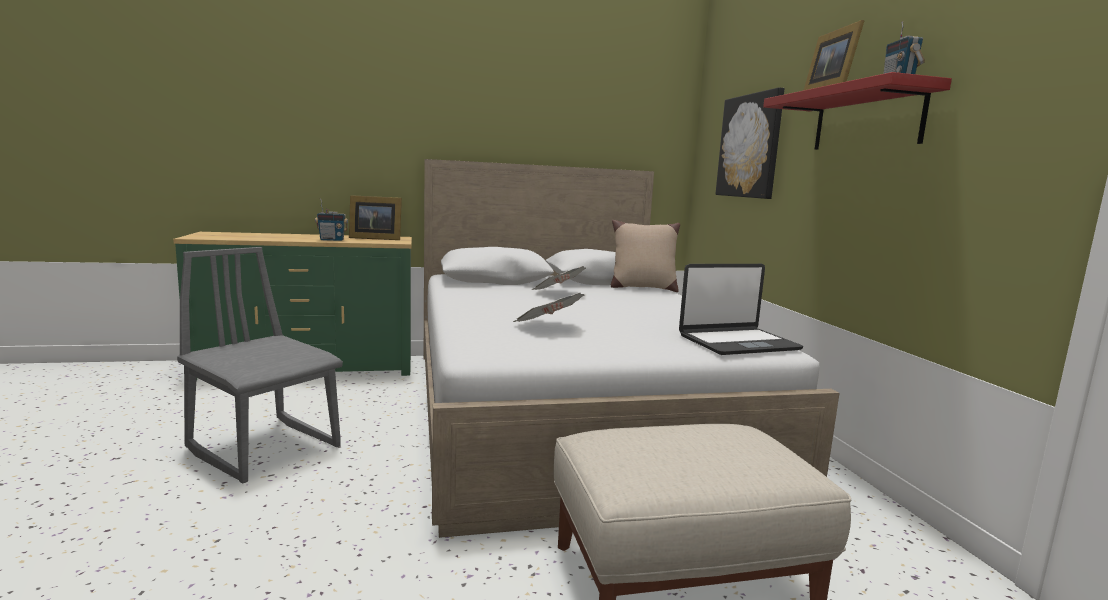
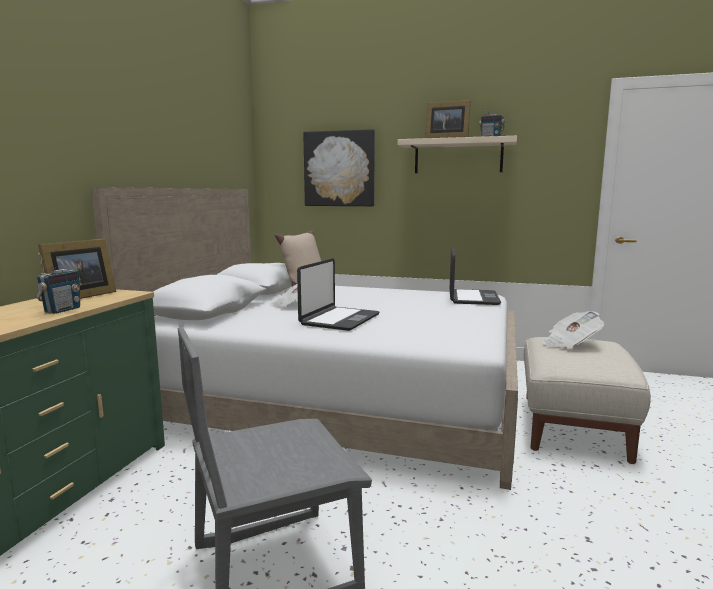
camera: 60 degrees left, 0 degrees up
(521, 308) = (339, 319): none -> laptop
(547, 327) = (407, 322): newspaper -> newspaper (570, 344)
(866, 119) = (458, 156): red shelf -> beige shelf

